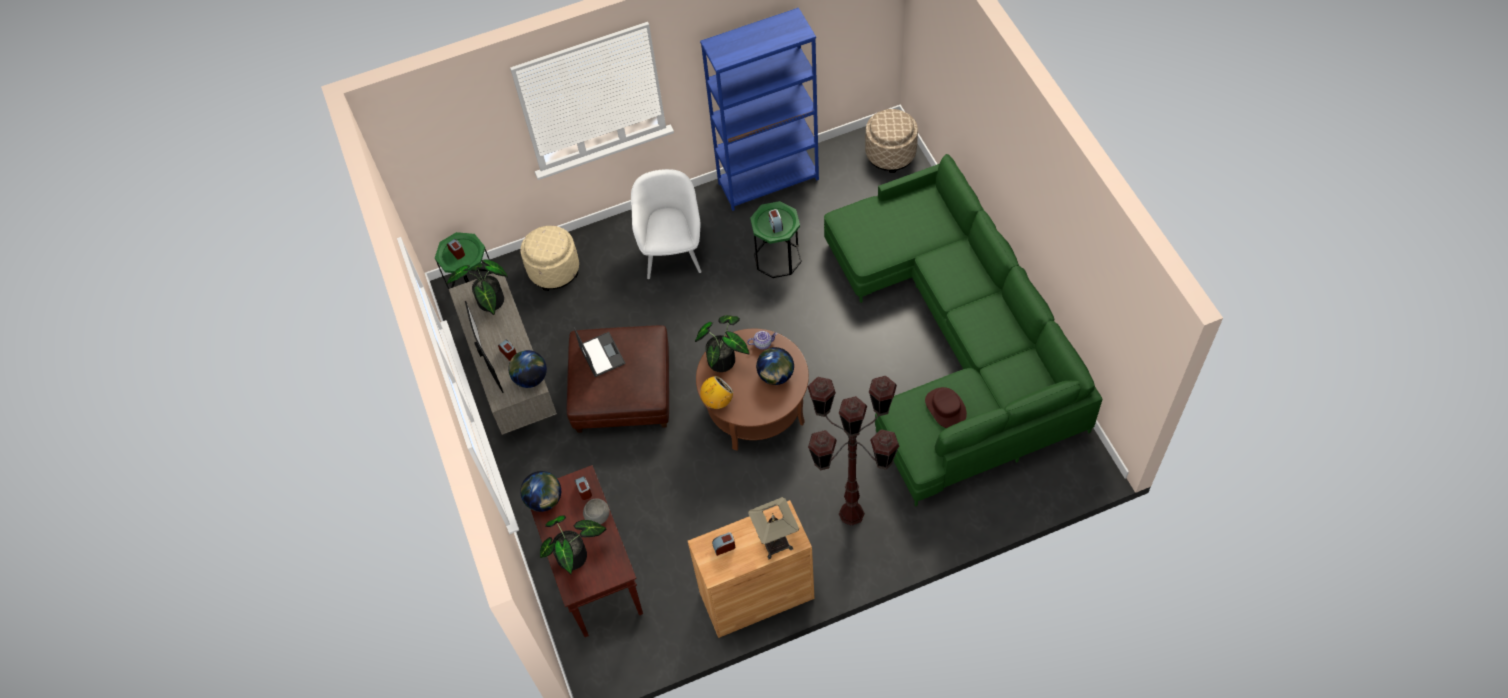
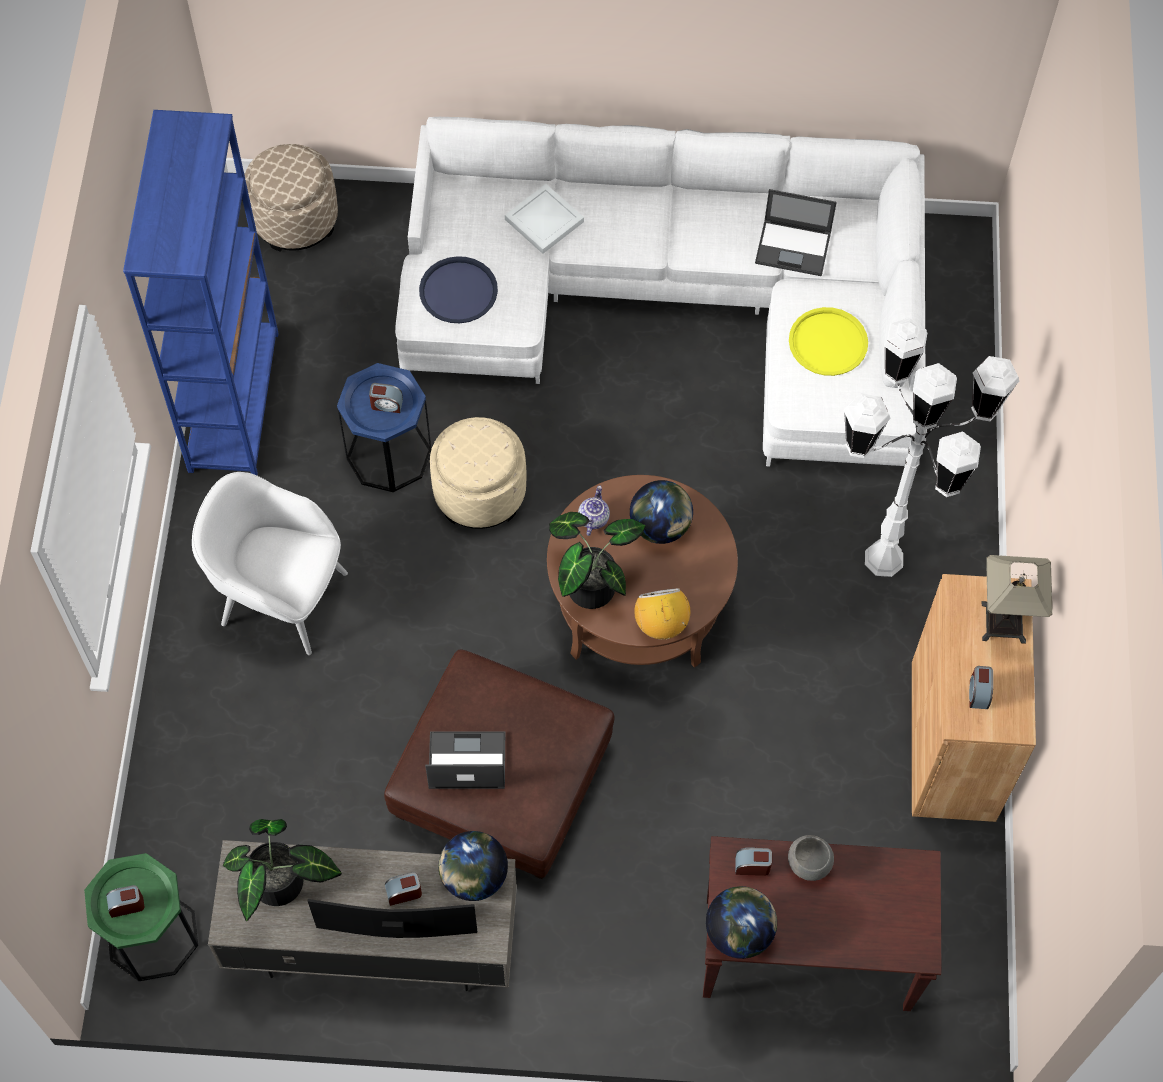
camera: 70 degrees left, 5 degrees up
(554, 270) = (200, 790): beige ottoman -> beige ottoman (479, 492)
(576, 557) = (864, 924): potted plant -> none
(777, 258) = (389, 454): green side table -> blue side table
(851, 514) = (885, 559): brown floor lamp -> white floor lamp
(866, 226) = (458, 291): none -> blue tray
(936, 242) = (544, 219): none -> white tray
(945, 408) = (828, 342): brown hat -> yellow tray
(955, 343) = (679, 301): green sofa -> white sofa
(998, 365) = (794, 248): none -> laptop

